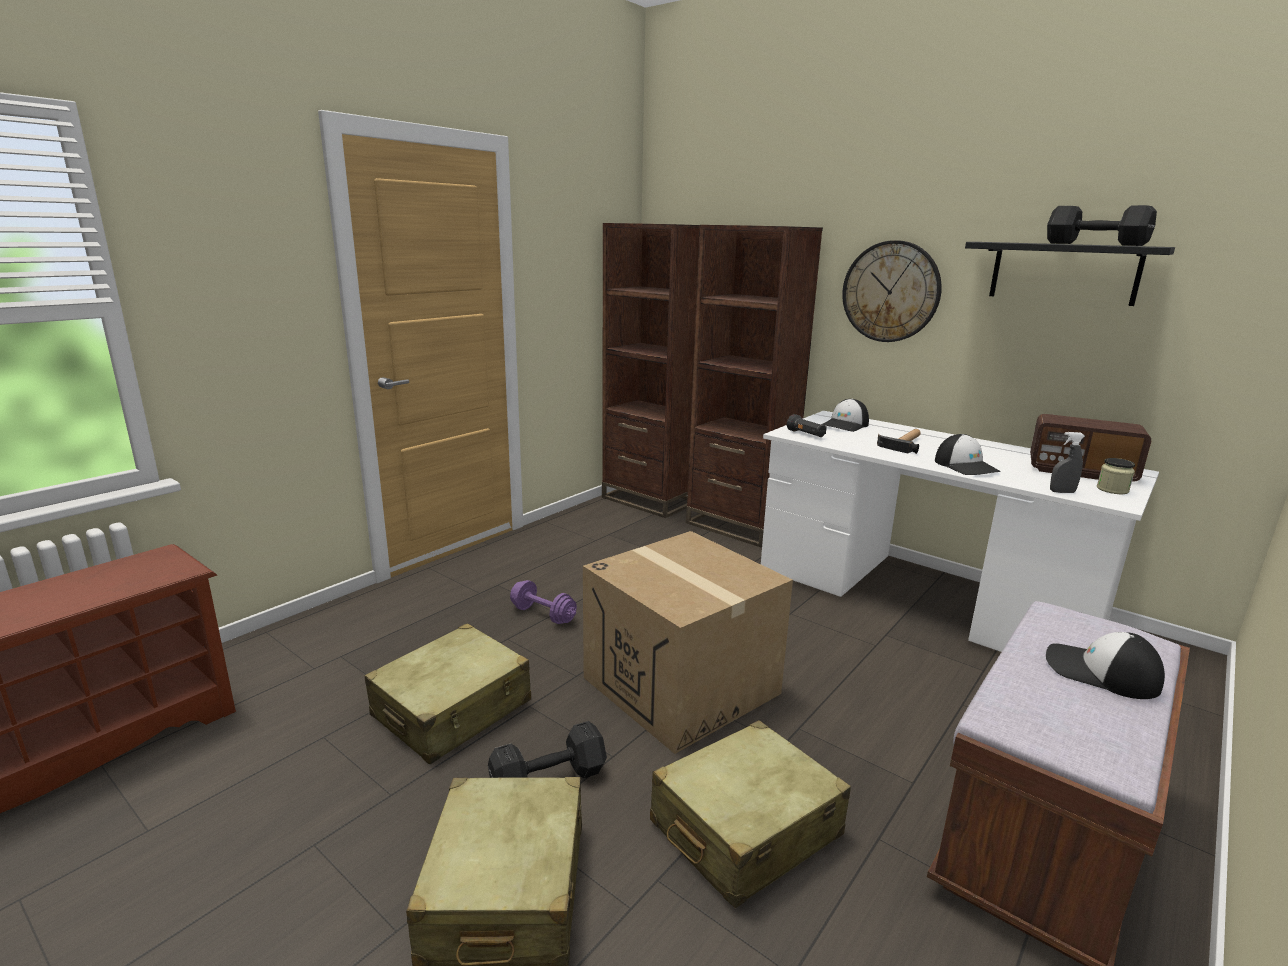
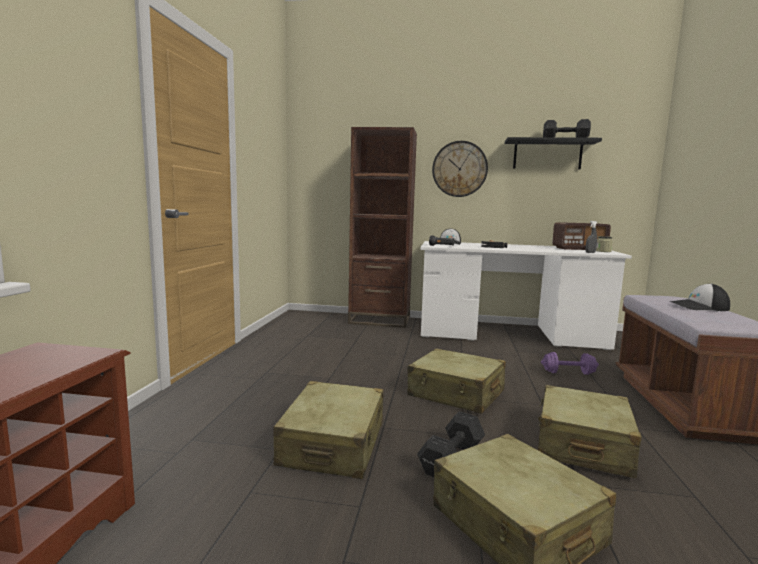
camera: 30 degrees left, 10 degrees down
(543, 615) = (322, 380): purple dumbbell -> purple dumbbell (568, 373)
(650, 500) = (310, 316): brown bookcase -> none
(681, 685) = (456, 393): cardboard box -> beige suitcase
(966, 466) = (536, 249): cap -> none

